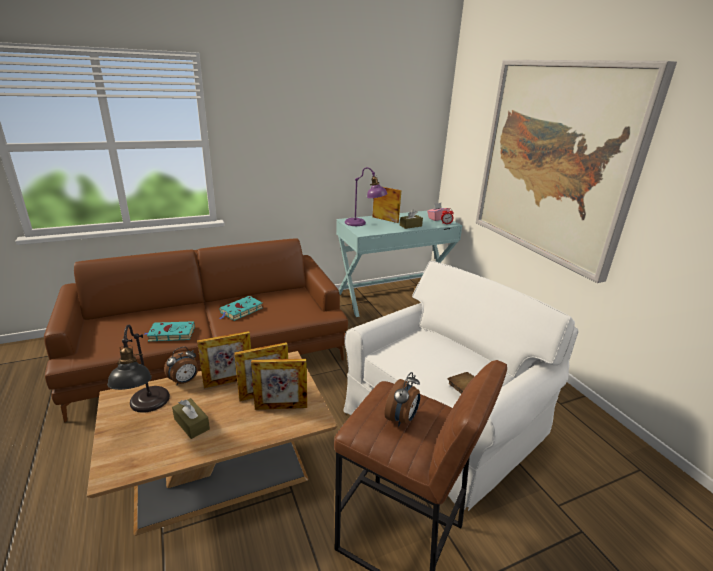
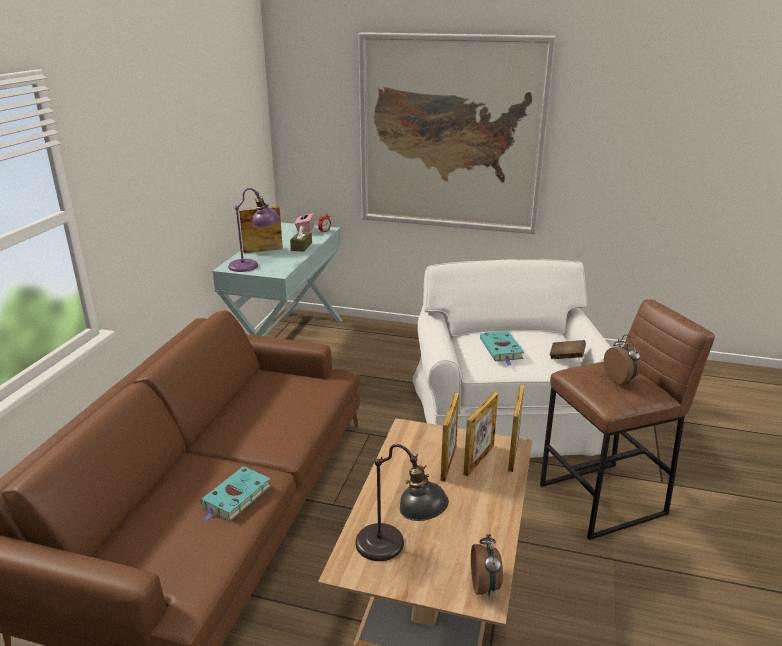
camera: 50 degrees left, 0 degrees up
(184, 381) = (370, 508): alarm clock -> alarm clock (485, 586)
(191, 424) = (453, 523): brown tissue box -> none
(228, 381) = (403, 478): picture frame -> picture frame (513, 453)
(240, 311) = (253, 428): turquoise book -> turquoise book (502, 350)

